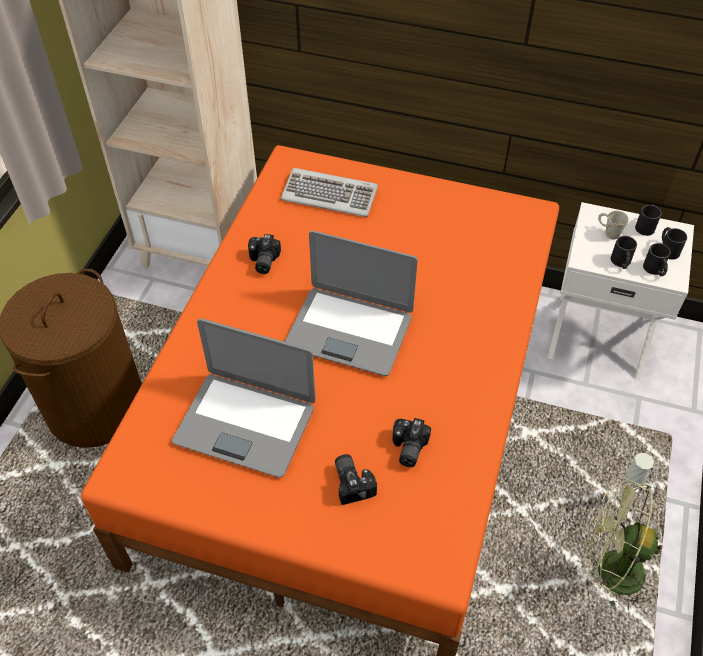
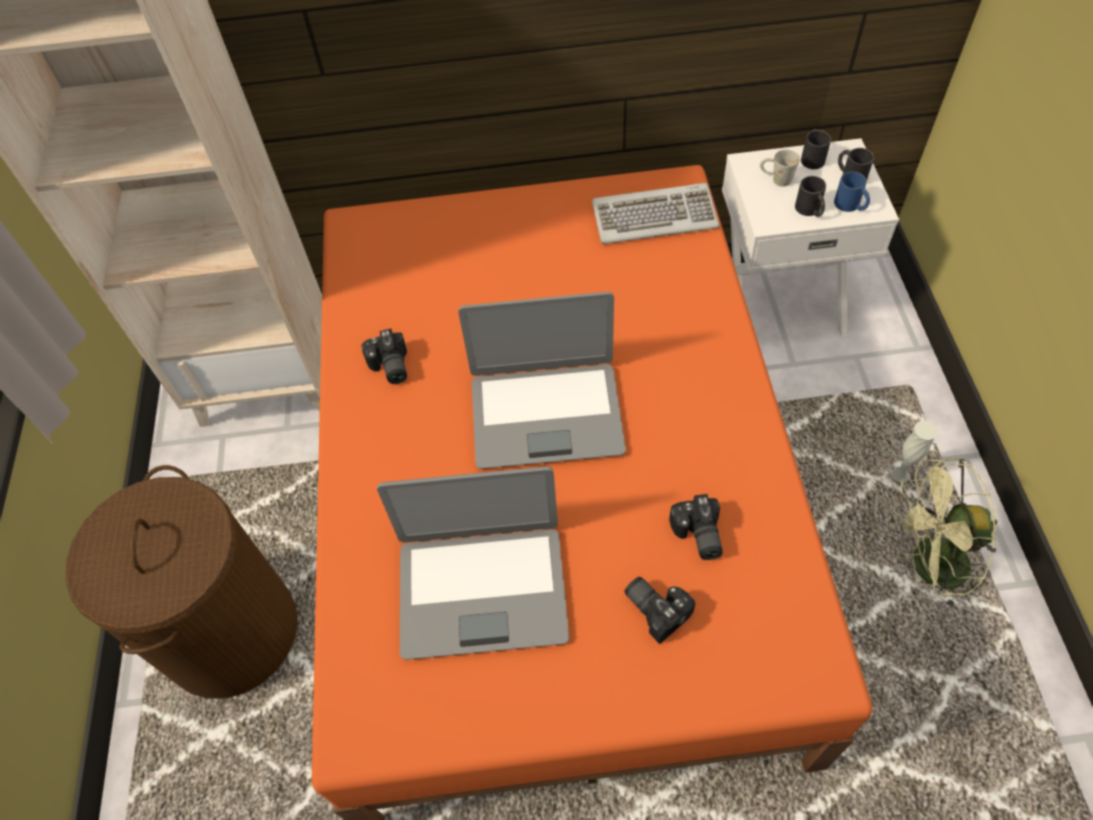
camera: 20 degrees left, 5 degrees up
(330, 195) = (428, 250): keyboard -> keyboard (654, 216)
(655, 270) = (851, 205): black mug -> blue mug

